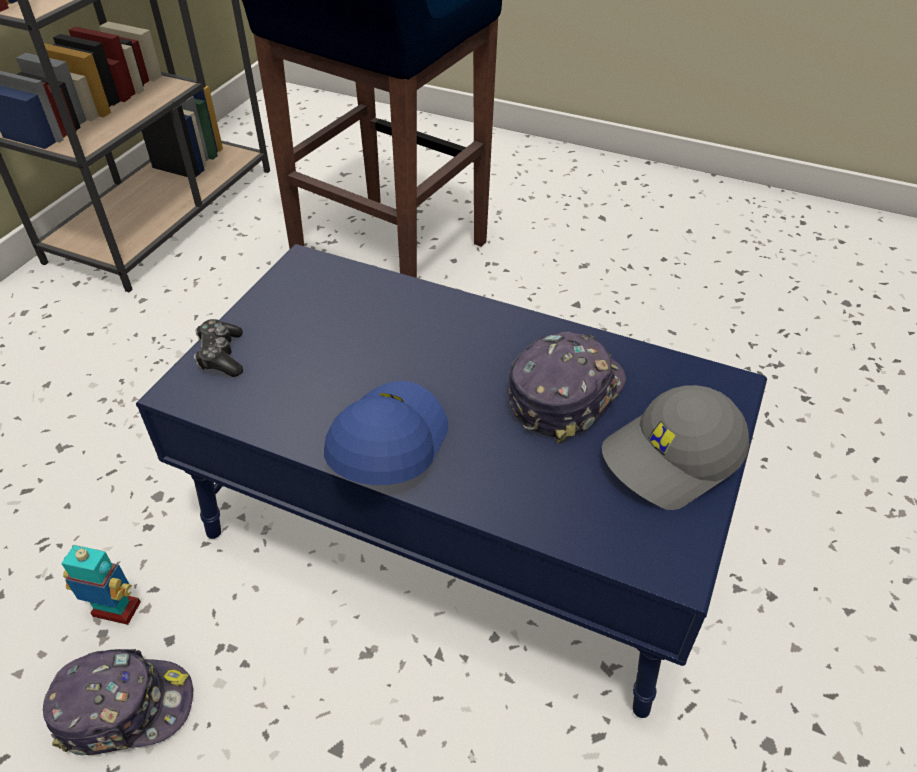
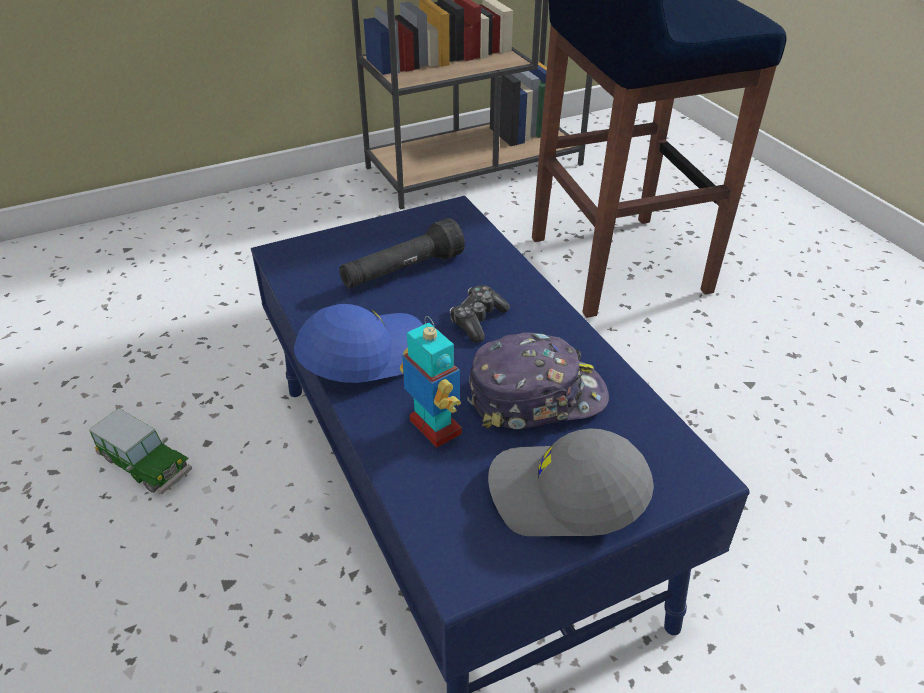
camera: 40 degrees right, 5 degrees down
(116, 610) = (198, 405): toy robot -> toy robot (434, 428)
(124, 708) = (145, 465): cap -> toy car
(221, 356) = (329, 244): game controller -> game controller (478, 320)
(327, 346) = (402, 271): none -> black flashlight

